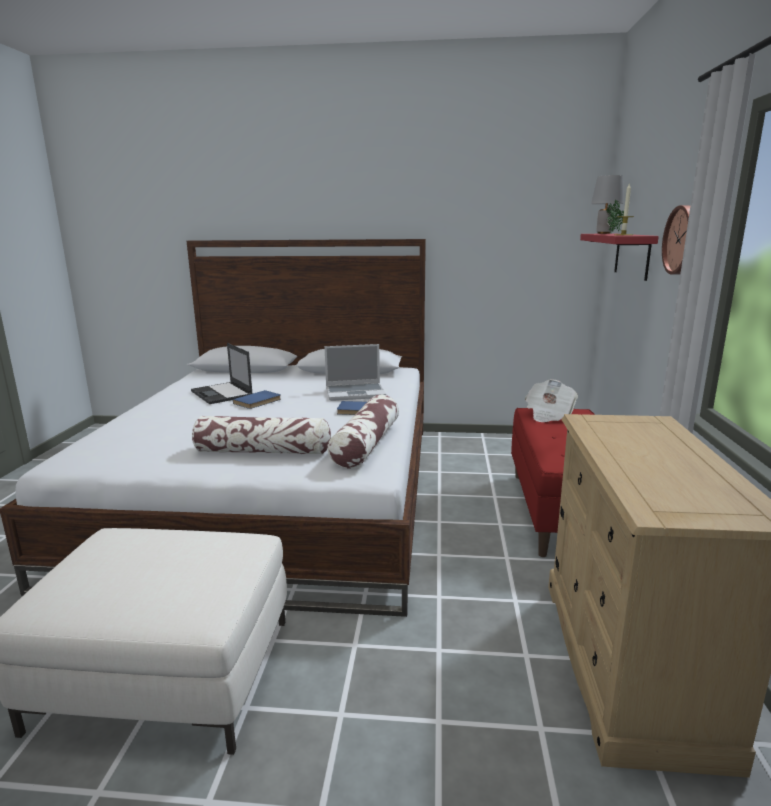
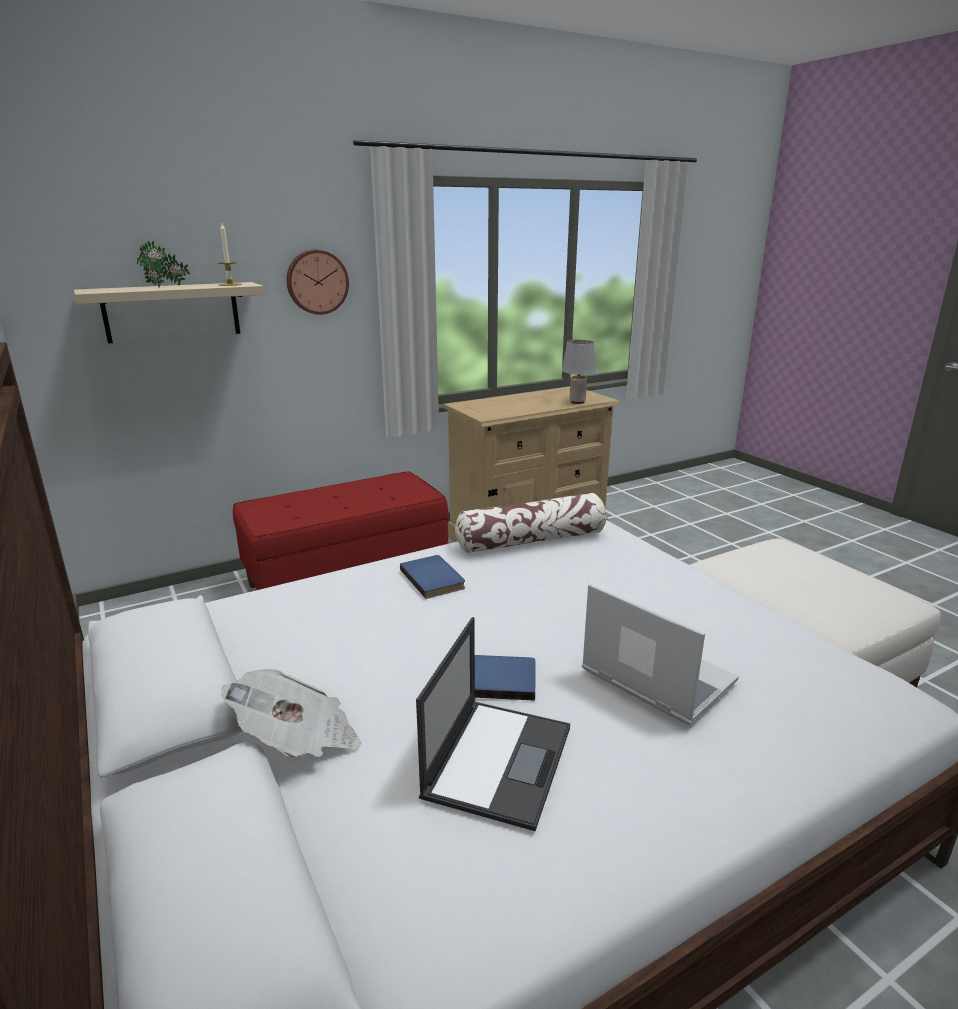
camera: 125 degrees left, 5 degrees up
(263, 451) = (631, 582): pillow -> none
(356, 393) = (350, 612): laptop -> laptop (654, 677)
(548, 414) = (274, 516): newspaper -> newspaper (299, 740)
(603, 233) = (104, 289): grey table lamp -> grey table lamp (577, 402)
(632, 255) = (172, 312): red shelf -> beige shelf

